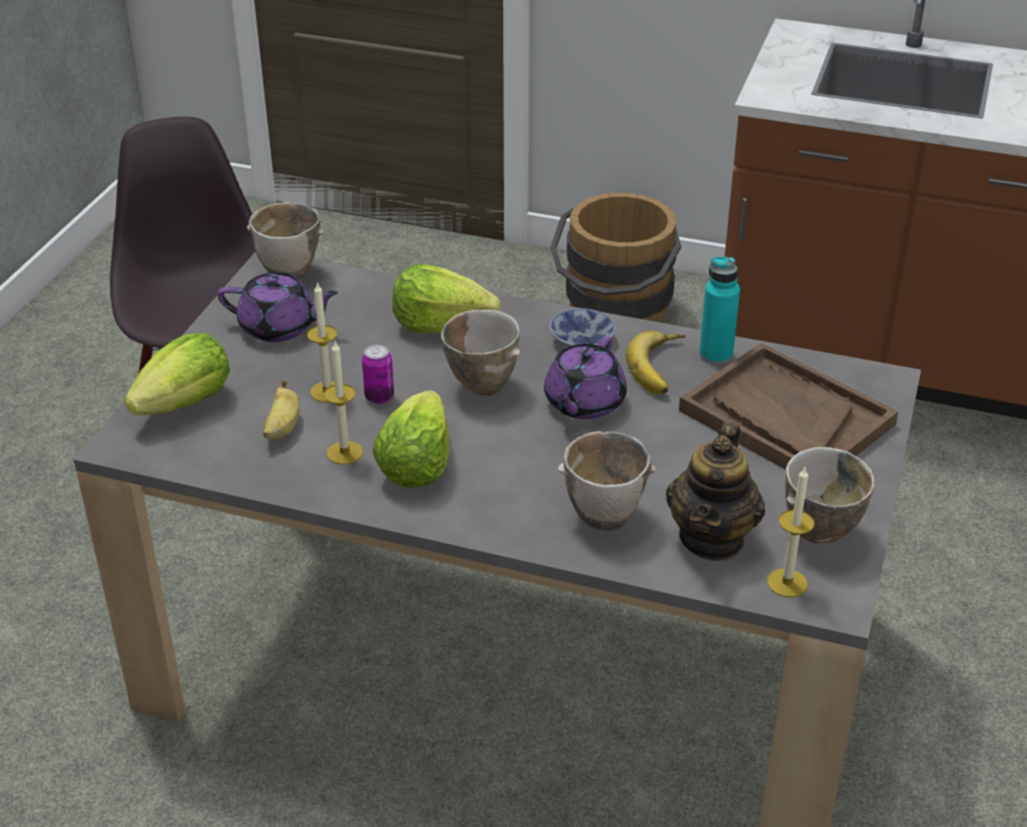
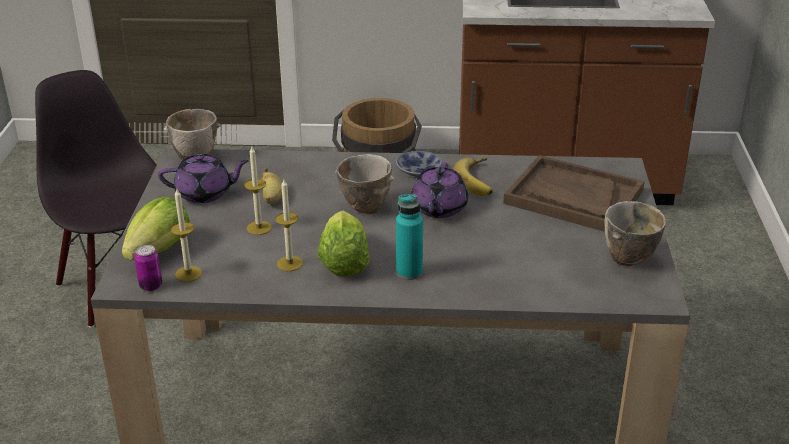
camera: 15 degrees left, 5 degrees down
(282, 429) = (238, 255): banana -> banana (272, 198)
(379, 397) = (297, 225): can -> can (151, 286)
(440, 326) = (319, 176): lettuce -> none
(607, 517) = (488, 273): bowl -> none
(712, 538) = (563, 274): teapot -> none
(716, 355) = (510, 168): turquoise bottle -> turquoise bottle (409, 272)
(787, 583) = (623, 292): candle -> candle (188, 273)

